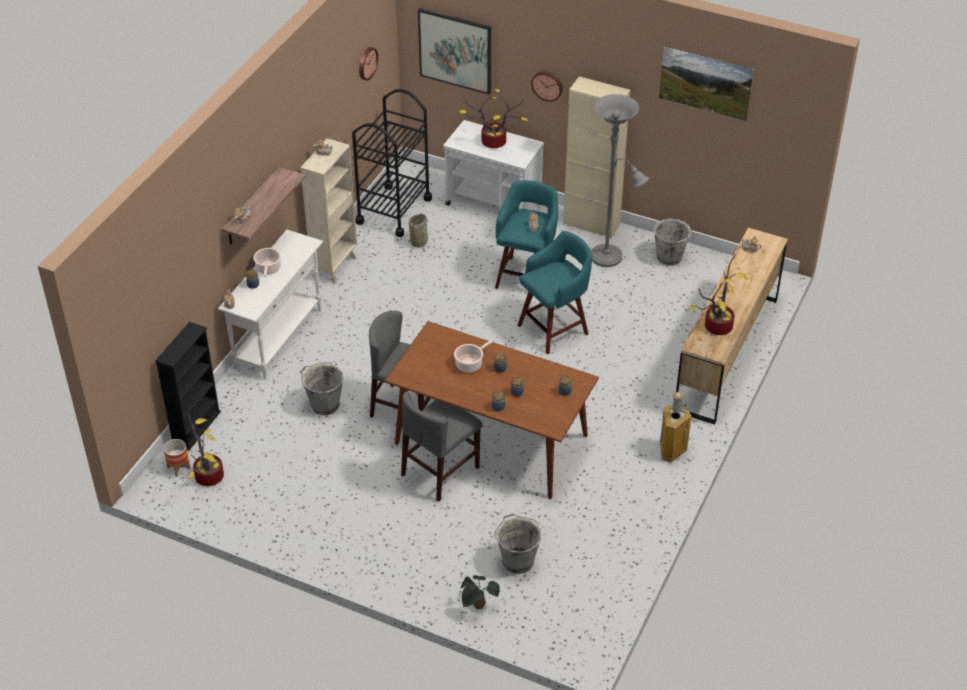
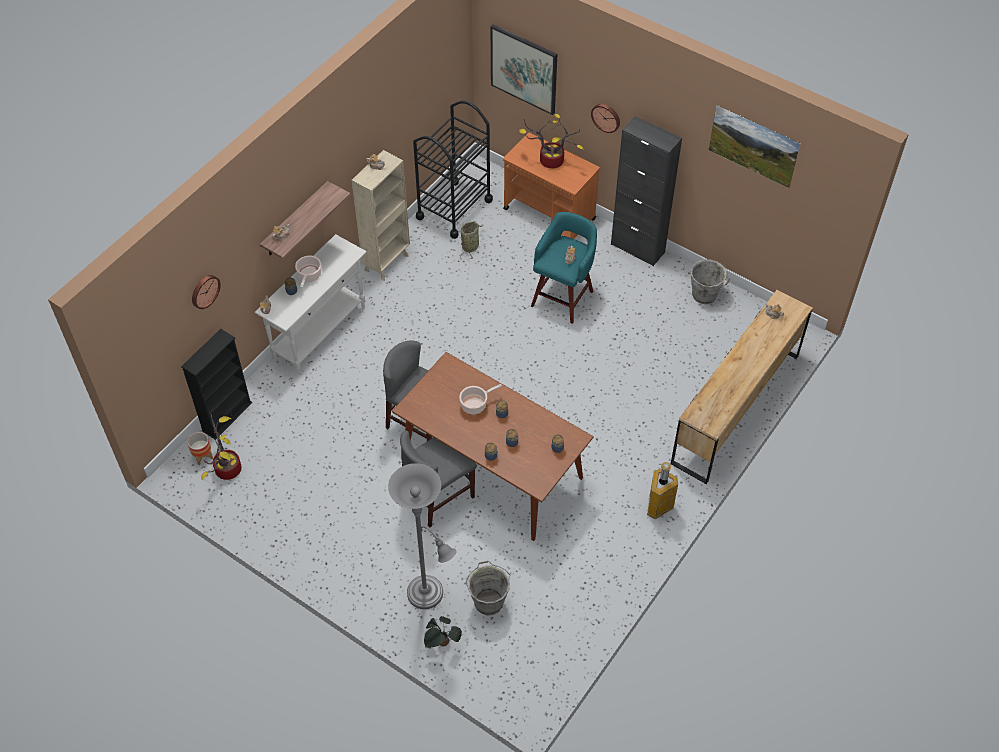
camera: 10 degrees right, 10 degrees up
(324, 404) = (346, 409): grey bucket -> none
(366, 63) = (434, 75): wall clock -> wall clock (204, 291)
(494, 204) = (550, 214): white cart -> orange cart
(555, 329) = (577, 358): turquoise stool -> none
(591, 224) = (637, 248): beige cabinet -> black cabinet
(610, 258) = (647, 288): grey floor lamp -> grey floor lamp (429, 595)
(717, 324) = (721, 395): potted plant -> none

